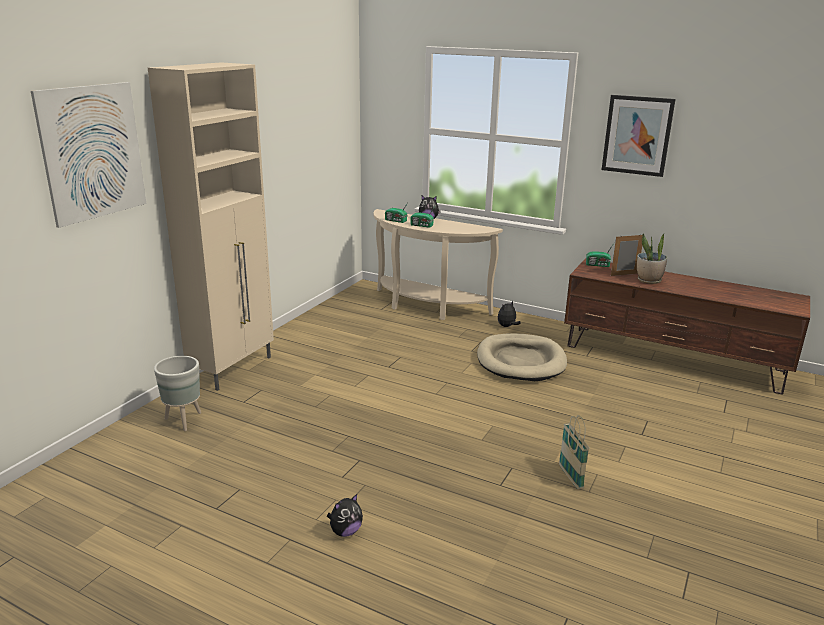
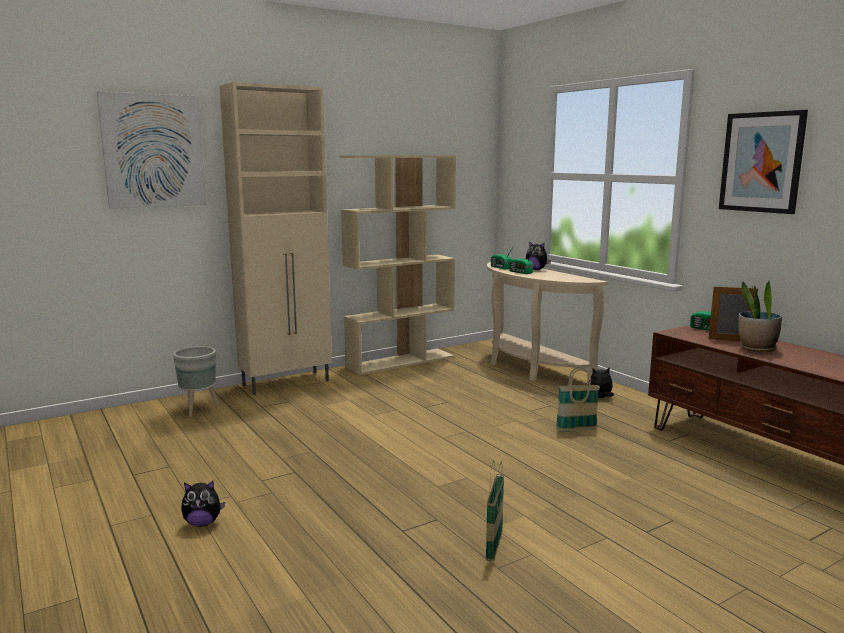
camera: 30 degrees right, 10 degrees down
(311, 321) = (401, 361): none -> beige bookcase
(521, 361) = (576, 429): beige dog bed -> basket

